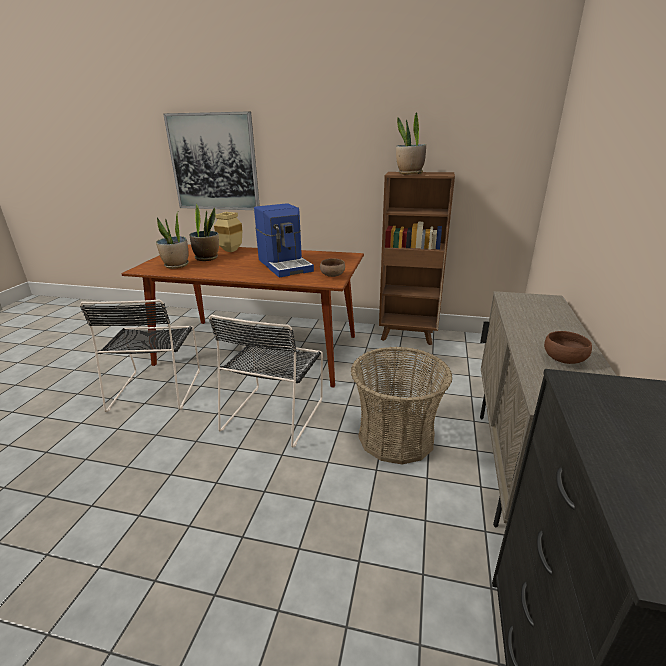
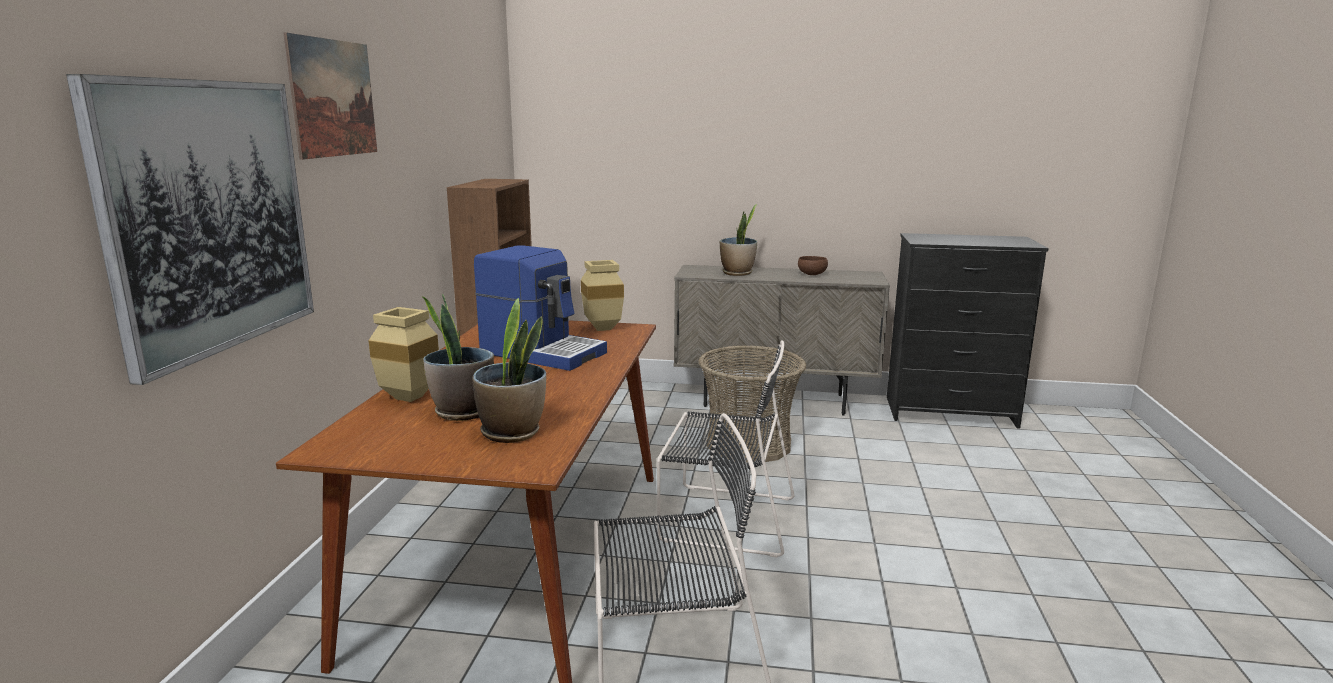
camera: 95 degrees left, 10 degrees down
(285, 265) = (543, 352): coffee machine -> coffee machine turned 60 degrees clockwise
(291, 116) = (333, 98): none -> picture
(333, 276) = (604, 328): brown bowl -> beige vase
(409, 173) = (489, 184): potted plant -> potted plant (737, 273)

